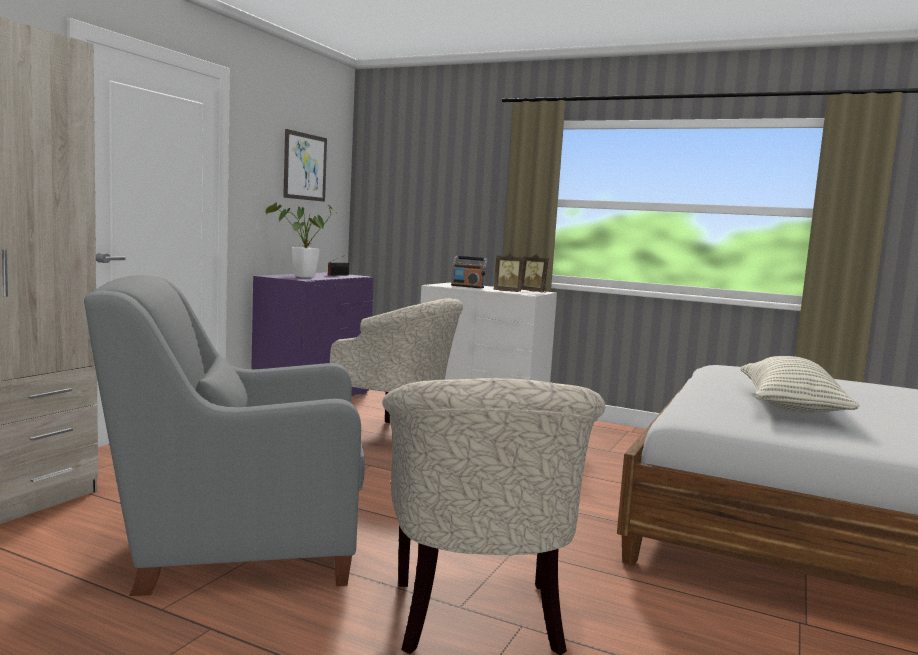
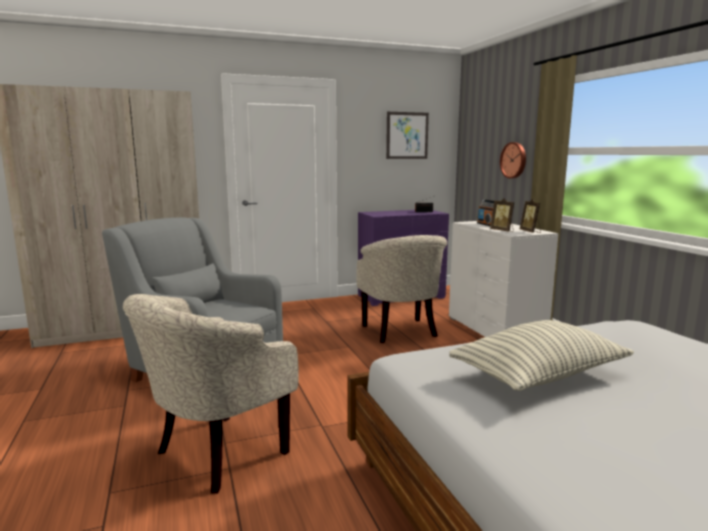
camera: 45 degrees right, 5 degrees up
(300, 276) = (386, 213): potted plant -> none
(462, 210) = (514, 160): none -> wall clock

